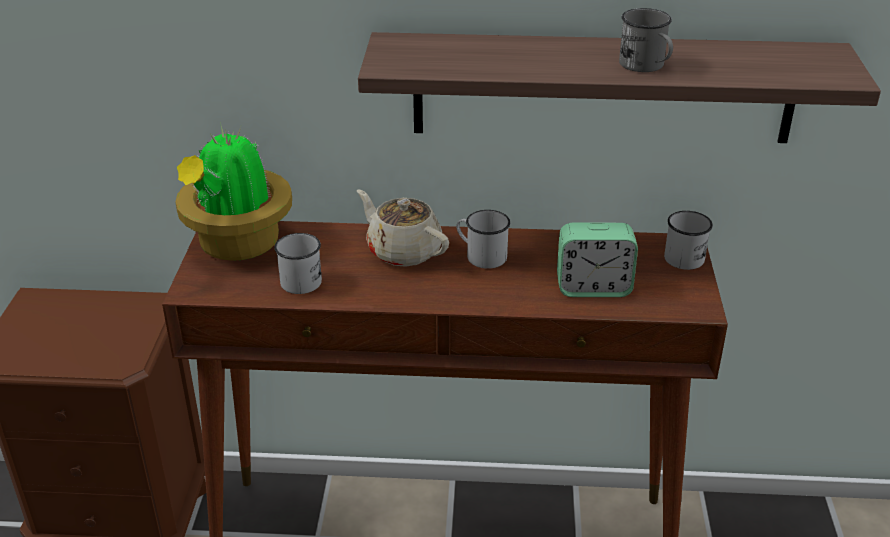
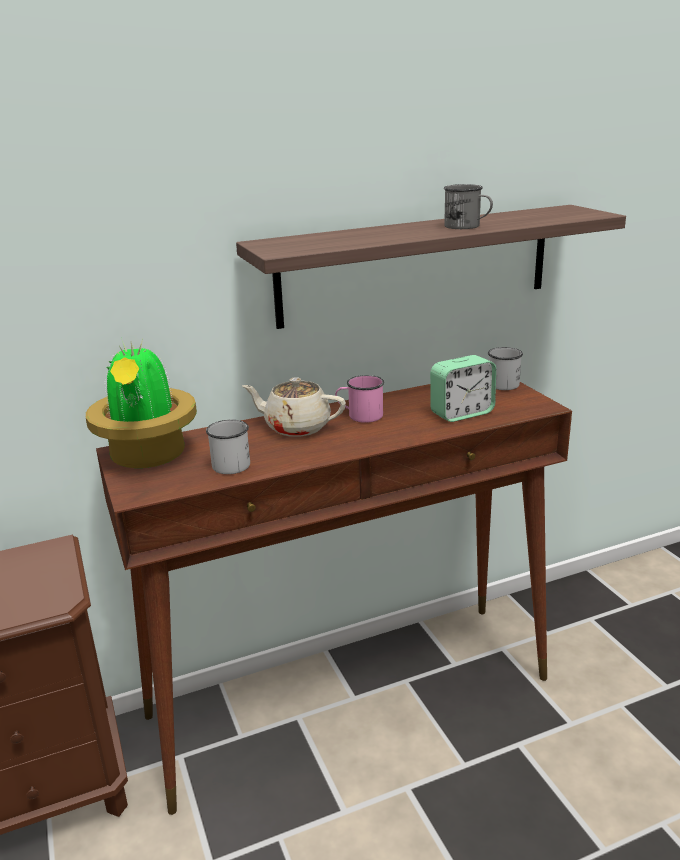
camera: 25 degrees left, 10 degrees down
(481, 255) = (360, 416): white mug -> pink mug

